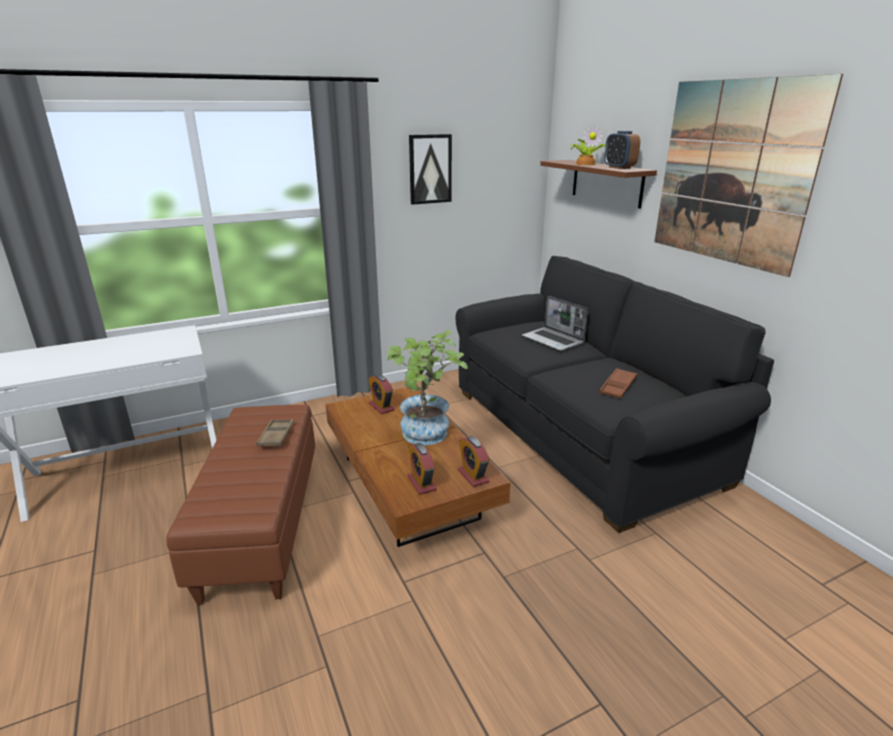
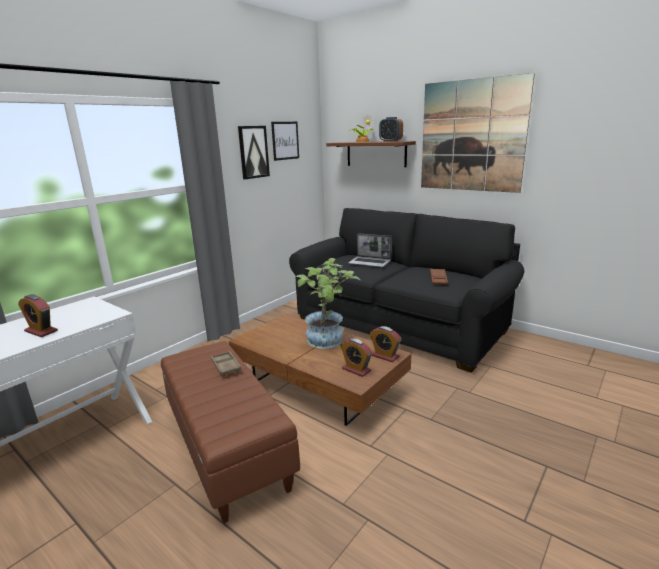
camera: 25 degrees left, 5 degrees down
(381, 407) = (275, 332): alarm clock -> alarm clock (41, 331)
(483, 154) = (285, 140): none -> picture

